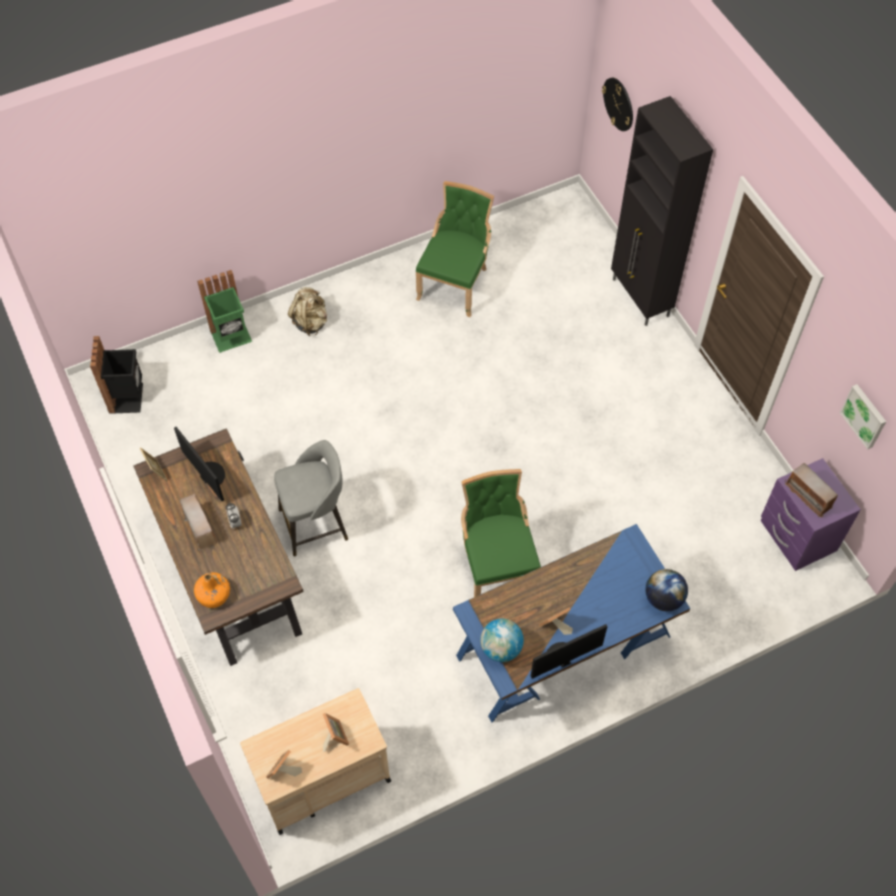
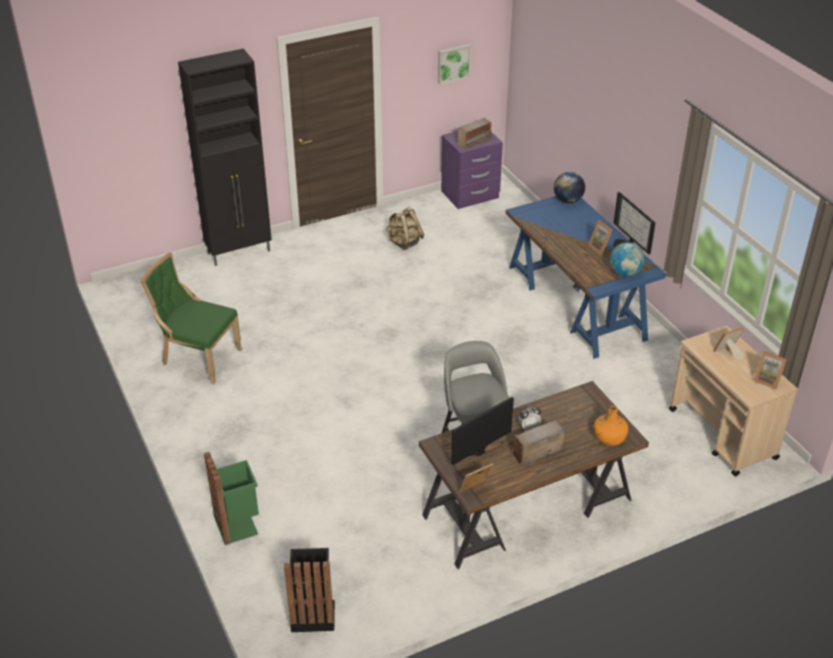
camera: 90 degrees left, 20 degrees down
(310, 322) = (228, 460): beige backpack -> beige backpack (404, 243)
(497, 565) = (508, 335): green chair -> none
(619, 104) = (116, 144): wall clock -> none

